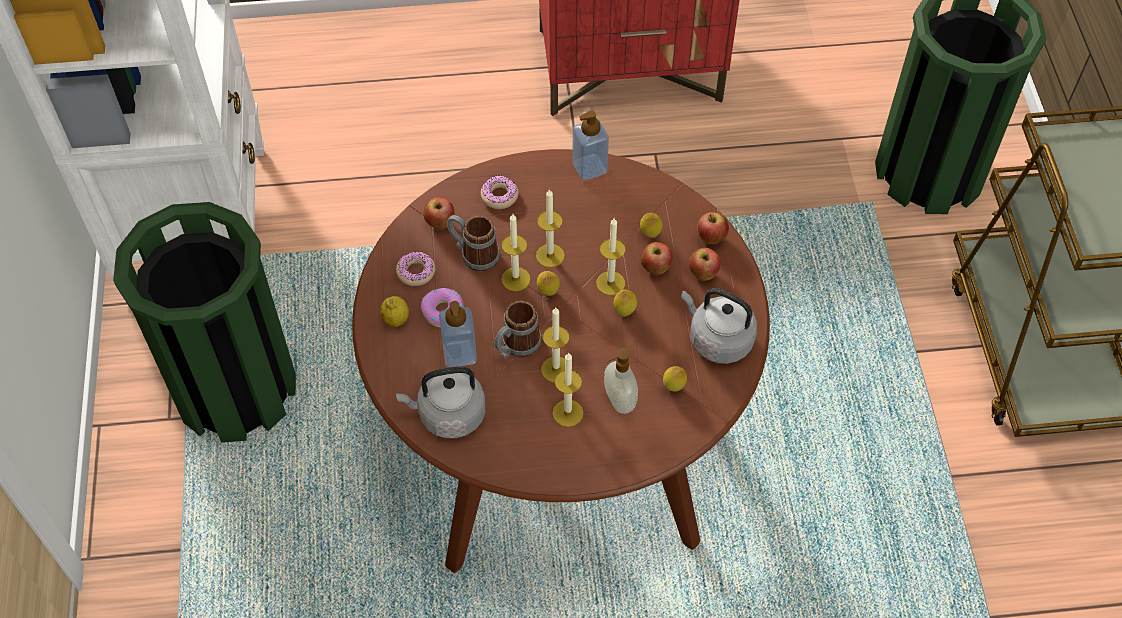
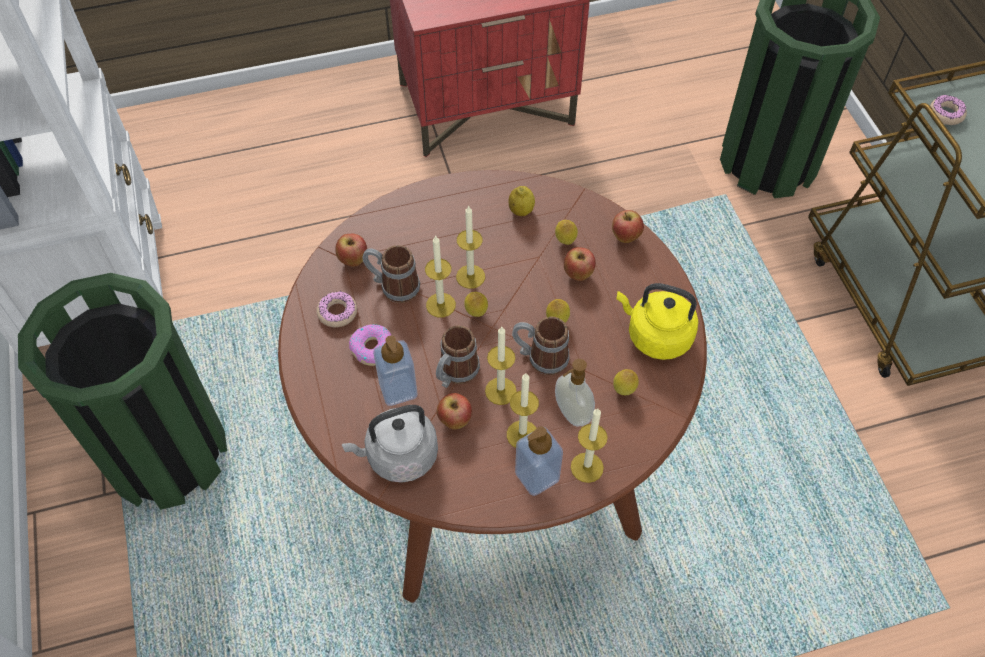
camera: 10 degrees left, 0 degrees up
(396, 320) = (325, 365): lemon -> lemon (521, 211)
(499, 196) = (408, 225): donut -> donut (946, 114)
(589, 167) = (491, 186): soap dispenser -> soap dispenser (537, 476)
(600, 343) = (540, 357): none -> mug
(610, 283) = (537, 295): candle -> candle (587, 467)
(703, 274) = (626, 273): apple -> apple (455, 421)
(717, 339) = (655, 336): grey kettle -> yellow kettle

